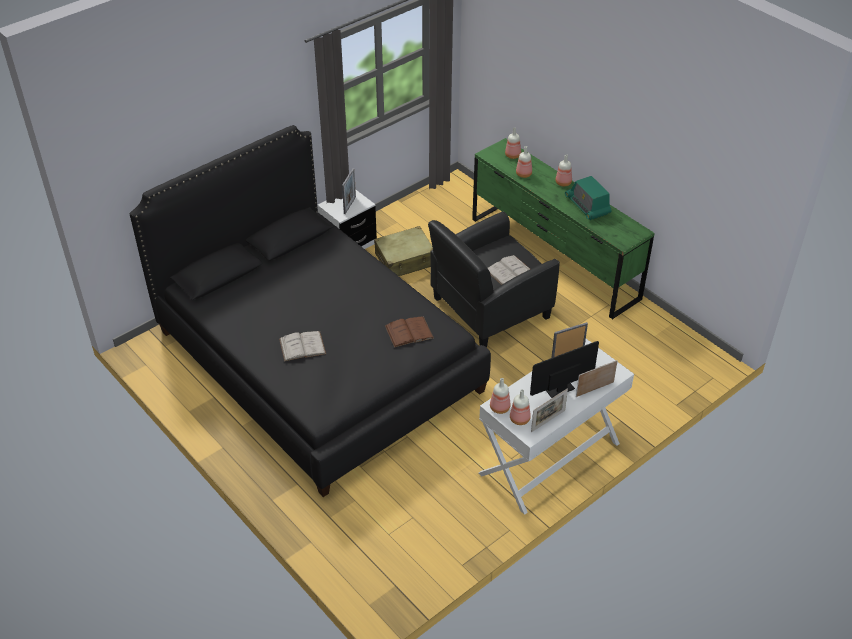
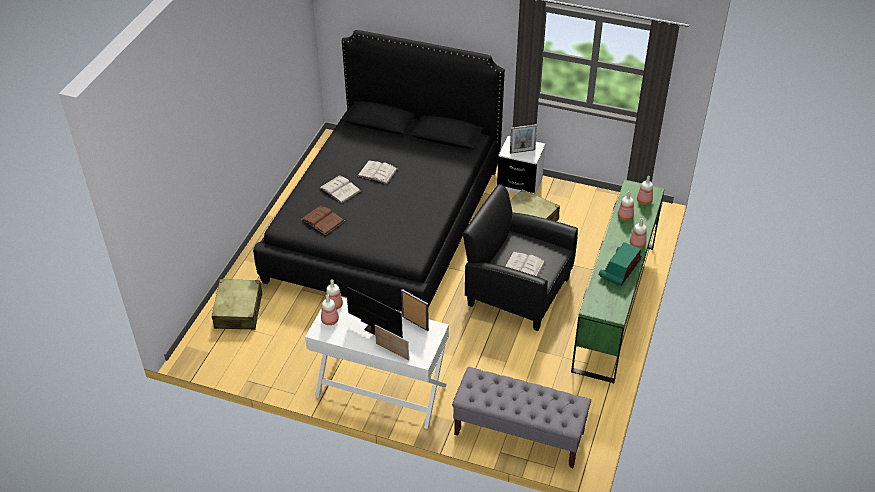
camera: 60 degrees right, 0 degrees up
(300, 308) = (377, 172): none -> white book
(350, 534) = (239, 311): none -> beige suitcase
(409, 332) = (396, 234): brown book -> brown book (322, 220)
(548, 421) = (338, 336): picture frame -> none
(662, 383) = (518, 433): none -> grey bench

